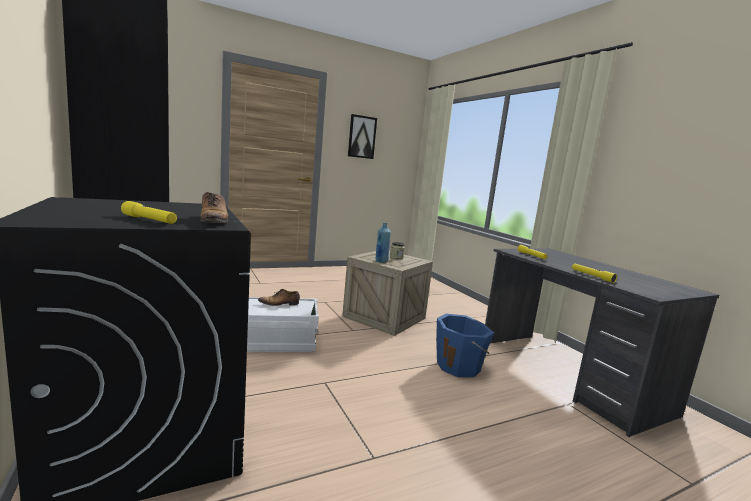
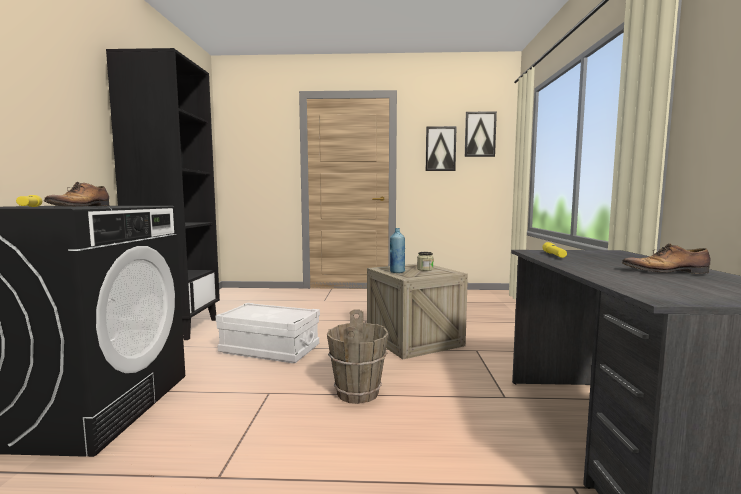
camera: 30 degrees right, 5 degrees down
(279, 304) = (279, 312): shoe -> shoe (666, 272)
(394, 128) = (480, 134): none -> picture
(394, 369) = (358, 393): none -> brown bucket
(459, 366) = (445, 403): blue bucket -> none
(592, 276) = (598, 274): yellow flashlight -> none

